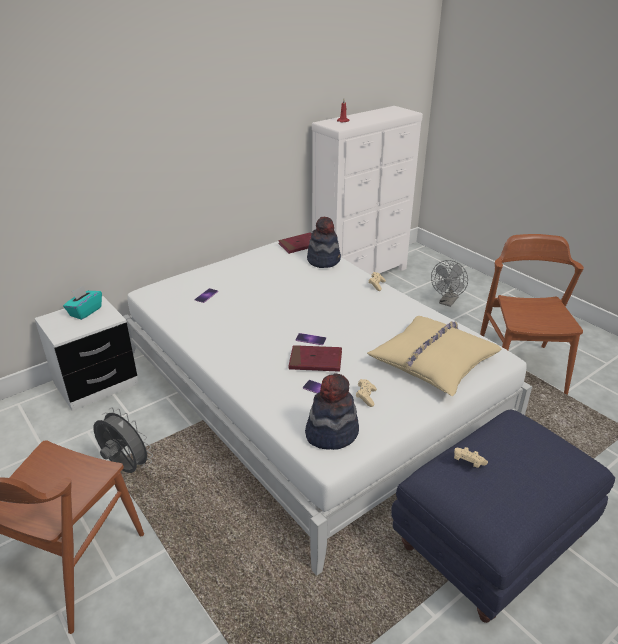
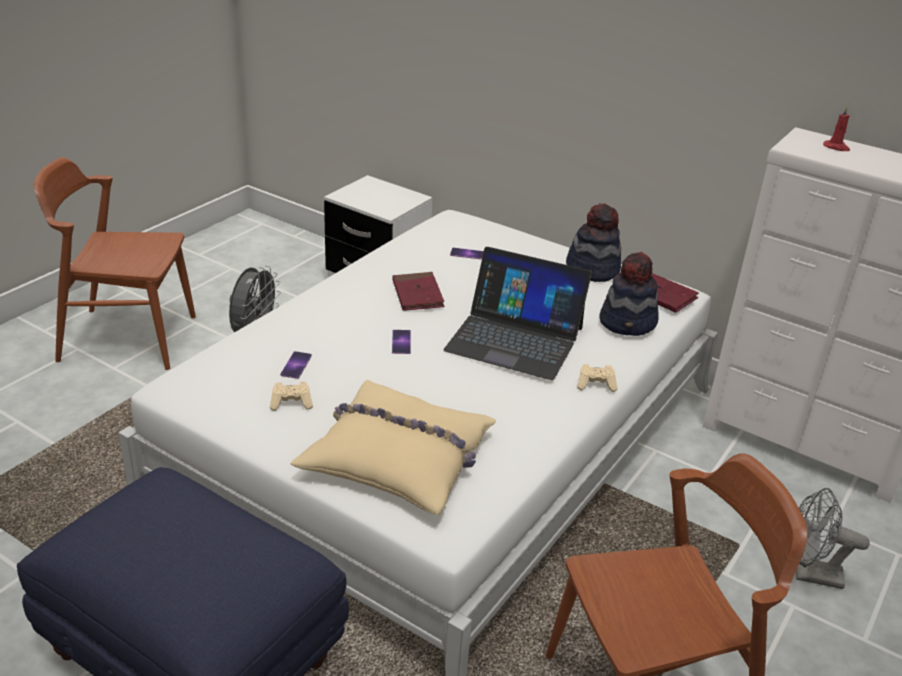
camera: 70 degrees right, 0 degrees up
(85, 311) = (393, 195): turquoise tissue box -> none
(315, 361) = (352, 352): red book -> red book (417, 294)
(323, 298) = (515, 338): none -> laptop
(331, 432) = (214, 384): hat -> hat (592, 269)
(467, 462) = (175, 501): beige game controller -> none

